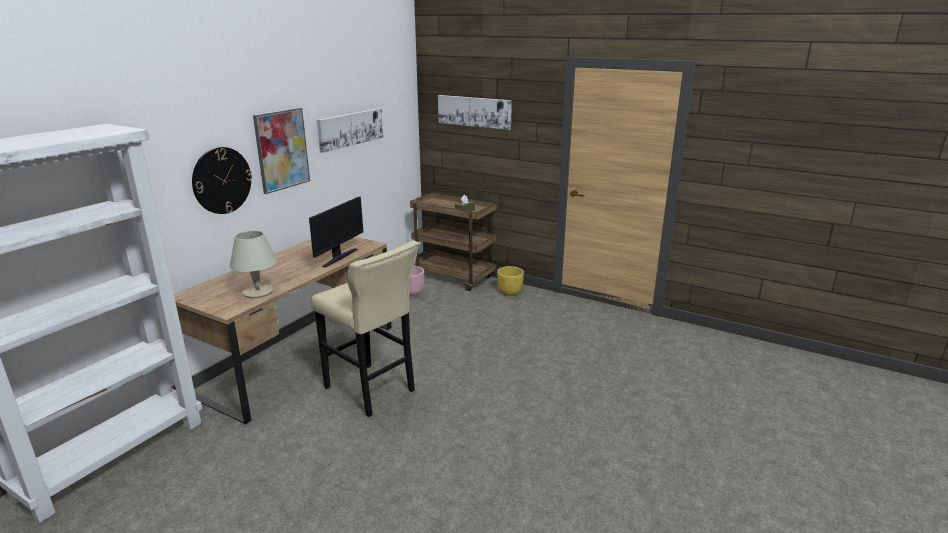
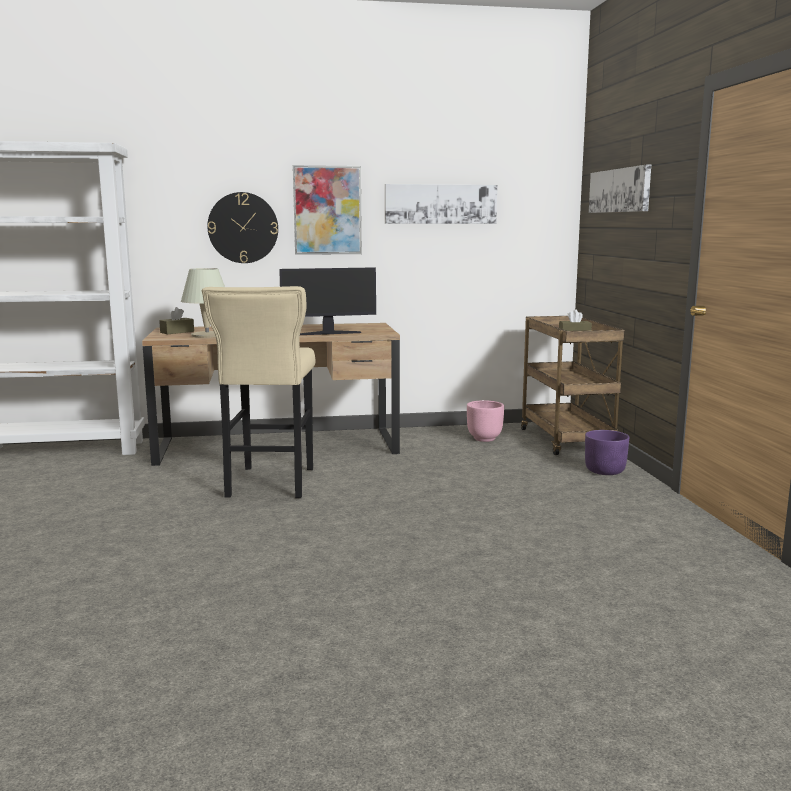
camera: 50 degrees right, 10 degrees down
(214, 297) = (177, 332): none -> brown tissue box
(510, 292) = (605, 471): yellow planter -> purple planter

